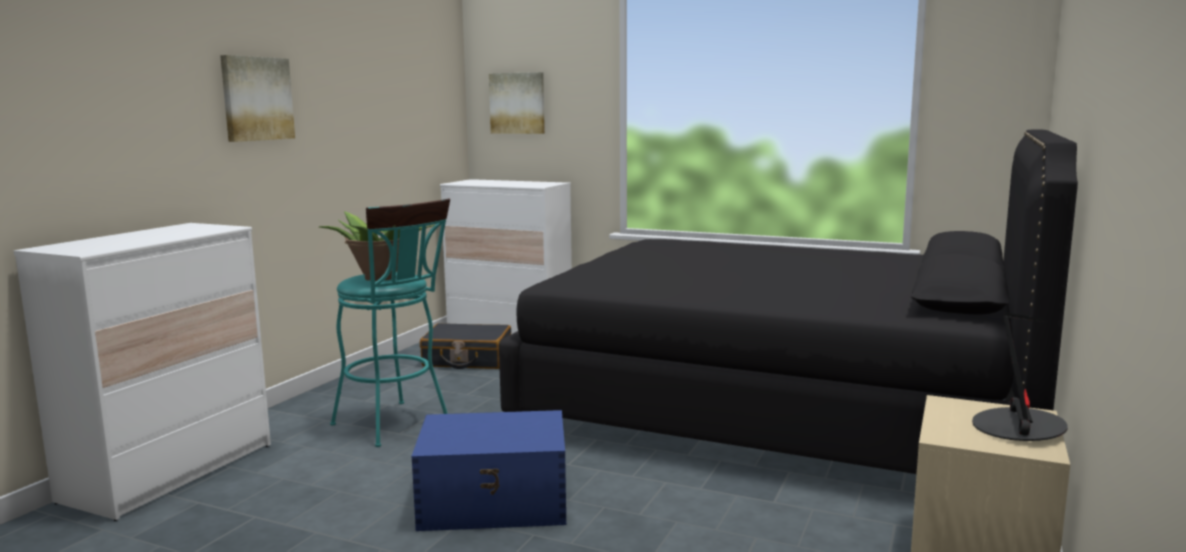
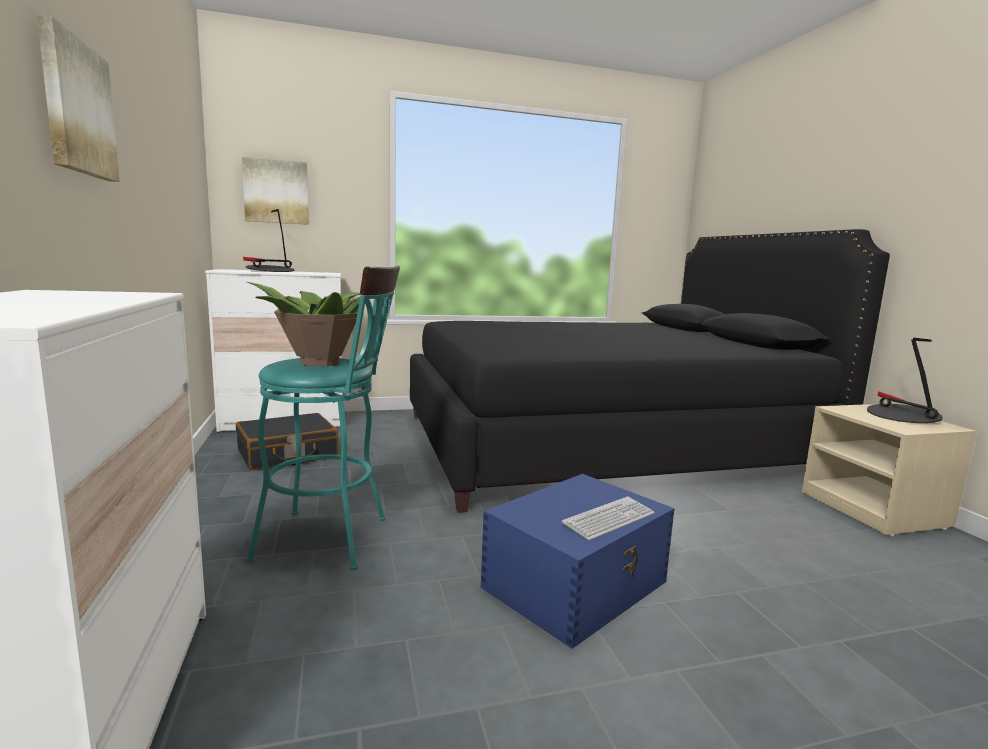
camera: 40 degrees left, 0 degrees up
(492, 442) = (609, 519): none -> keyboard
(500, 182) = (270, 271): none -> table lamp

